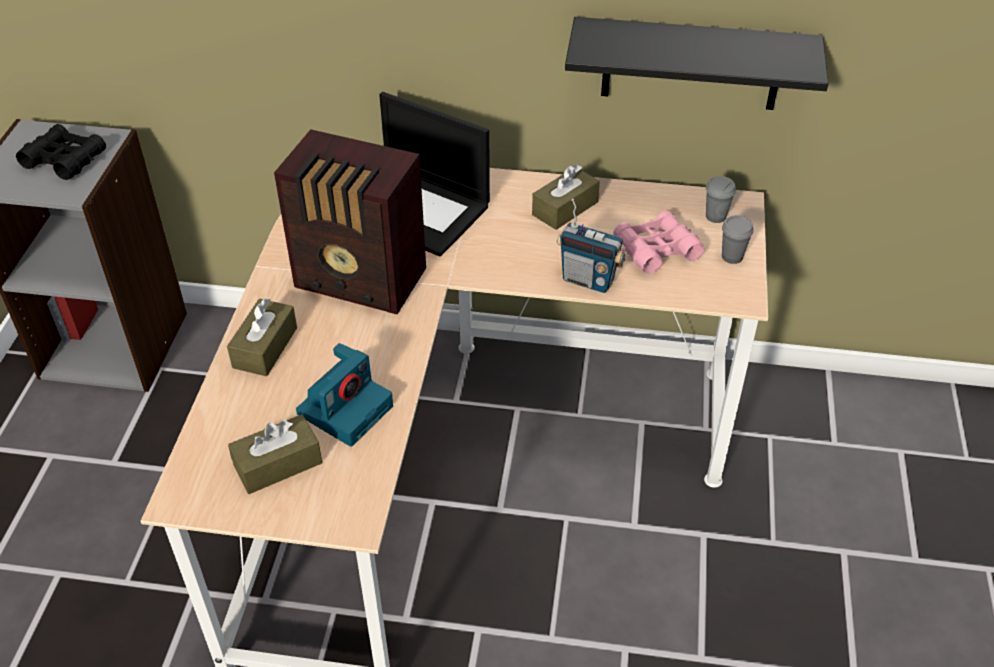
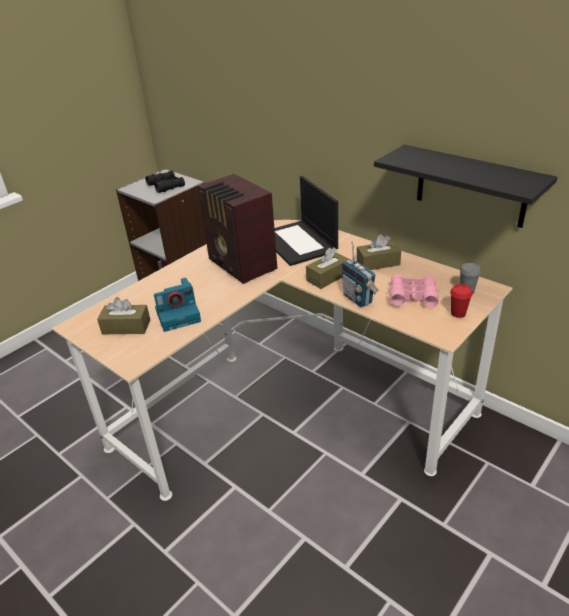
camera: 35 degrees right, 10 degrees down
(265, 347) = (171, 279): brown tissue box -> brown tissue box (328, 277)
(732, 257) = (458, 313): grey cup -> red cup

